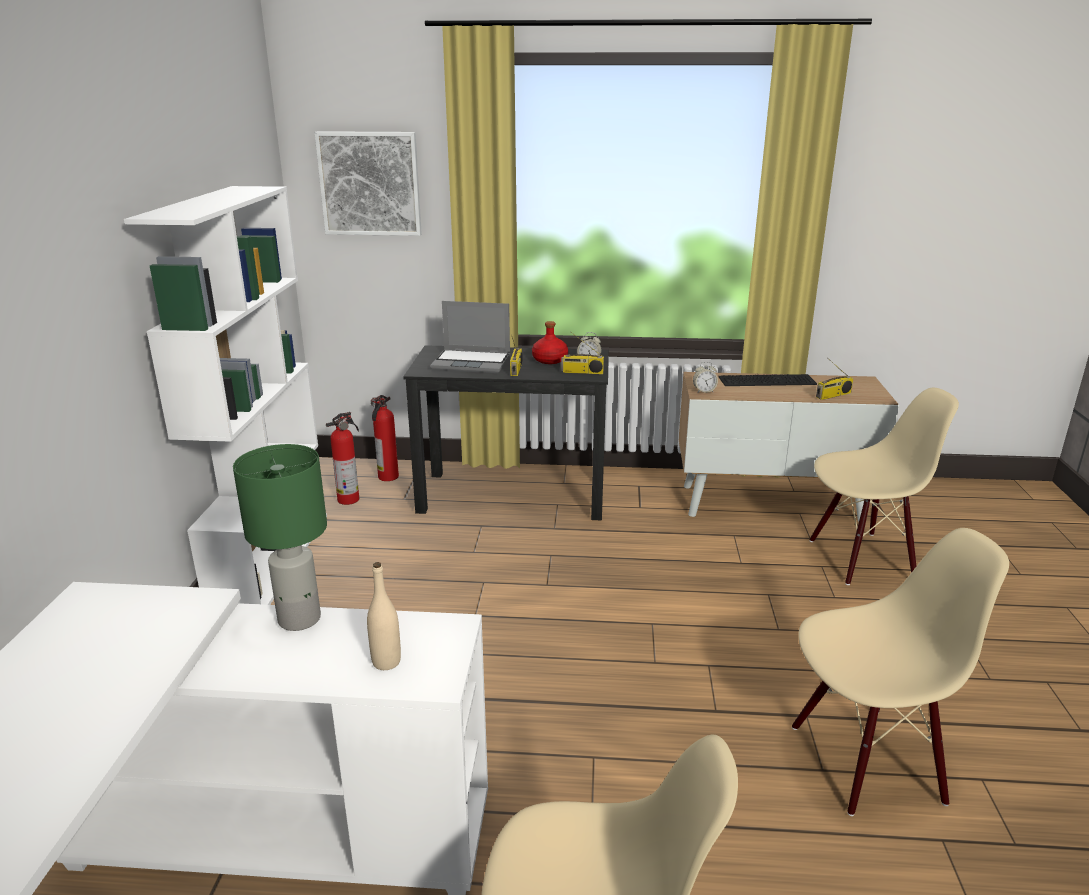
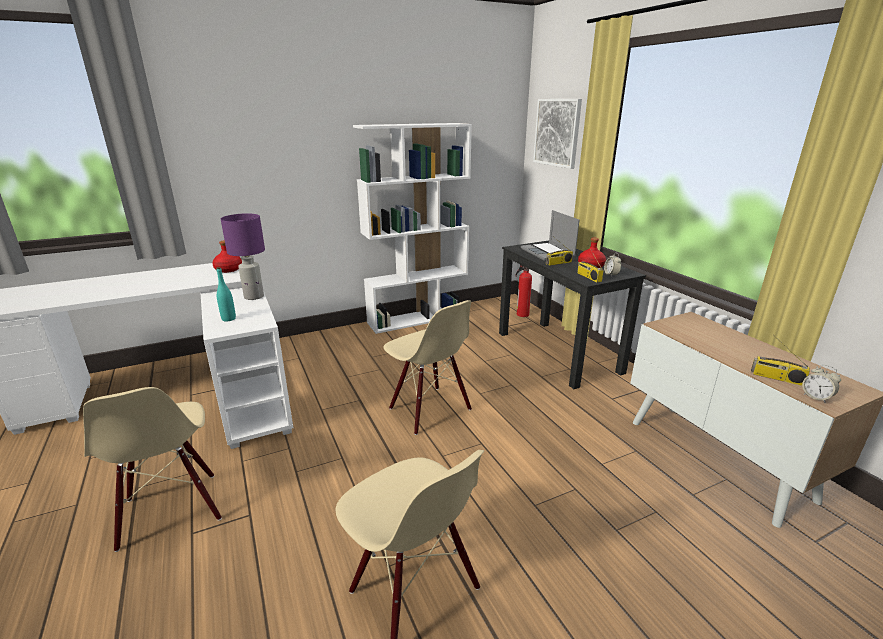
camera: 60 degrees right, 0 degrees up
(113, 620) = (228, 269): none -> red bottle
(300, 618) = (254, 296): green table lamp -> purple table lamp
(350, 499) = (488, 314): fire extinguisher -> none
(386, 662) = (228, 319): beige bottle -> turquoise bottle
(704, 391) = (666, 325): alarm clock -> alarm clock (816, 397)
(767, 380) = (746, 343): keyboard -> none
(861, 559) = (703, 537): beige chair -> beige chair (429, 409)

